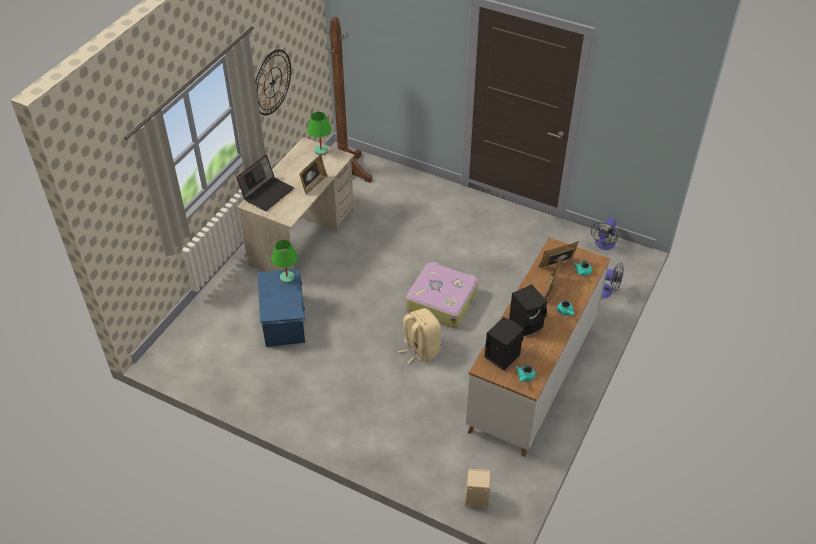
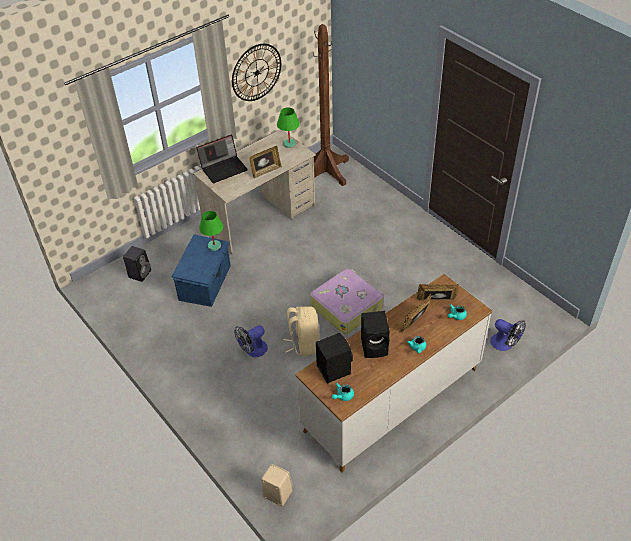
camera: 25 degrees right, 0 degrees up
(206, 332) = (140, 273): none -> black speaker
(603, 245) = (527, 300): fan -> fan (253, 350)

